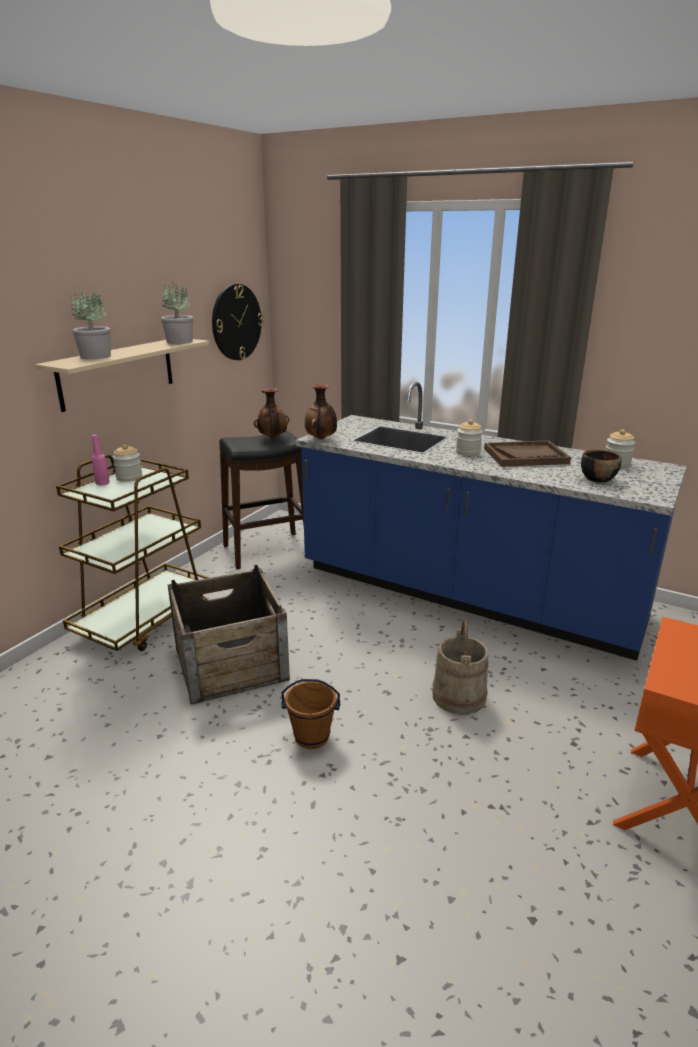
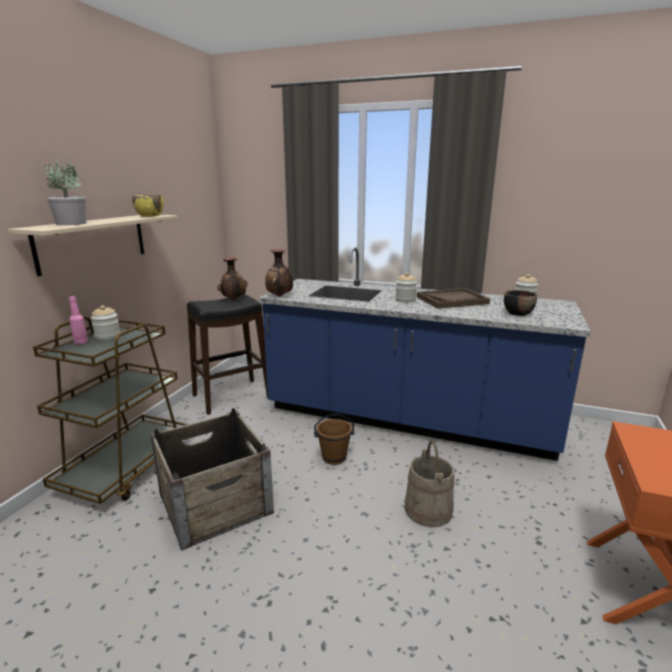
camera: 10 degrees left, 5 degrees down
(179, 342) = (150, 215): potted plant -> yellow bowl
(236, 322) = (197, 205): wall clock -> none
(312, 736) = (306, 569): brown bucket -> brown bucket (334, 457)

